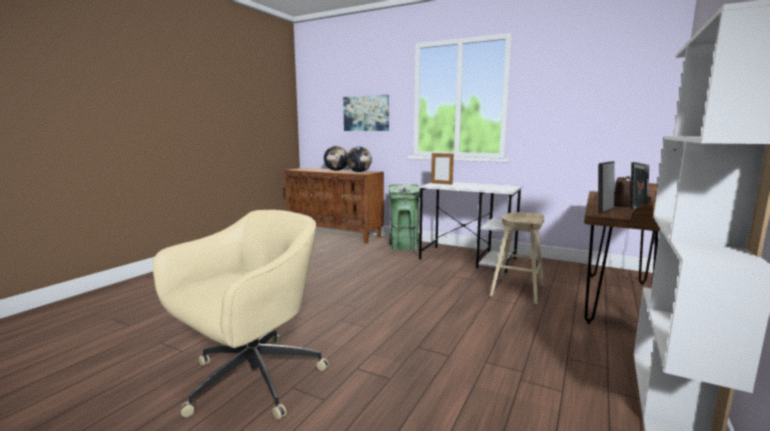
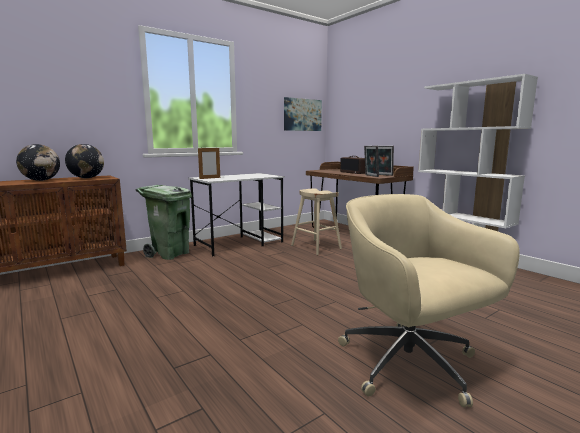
camera: 65 degrees left, 0 degrees up
(366, 113) = (72, 100): picture -> picture (302, 115)

